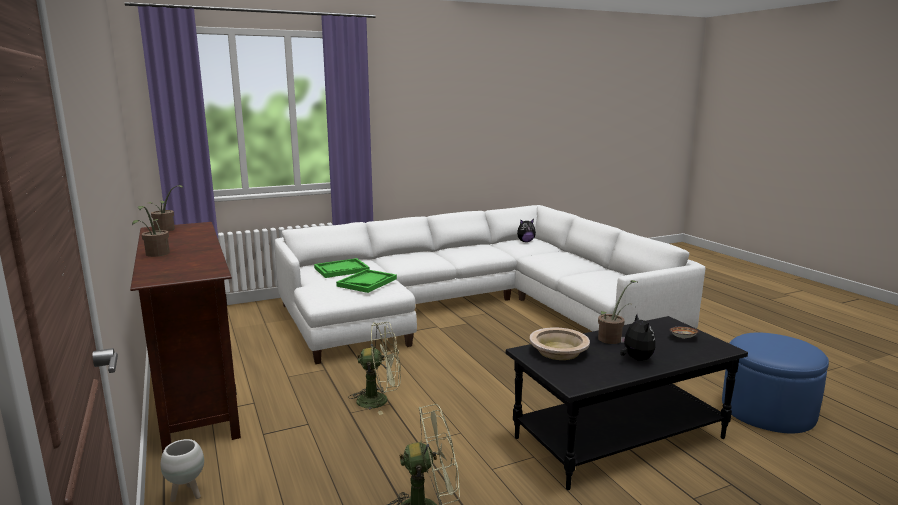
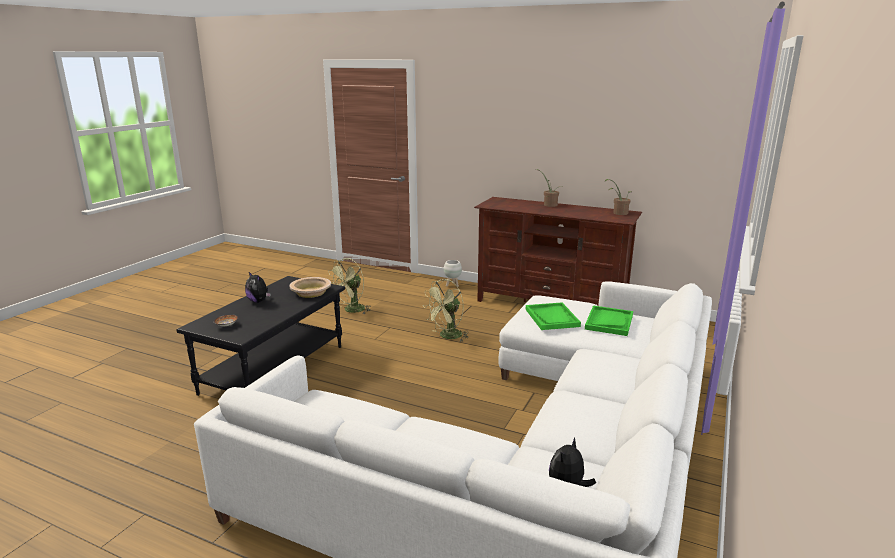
camera: 140 degrees right, 5 degrees up
(613, 338) = (280, 310): potted plant -> none
(768, 410) = (148, 436): blue ottoman -> none

